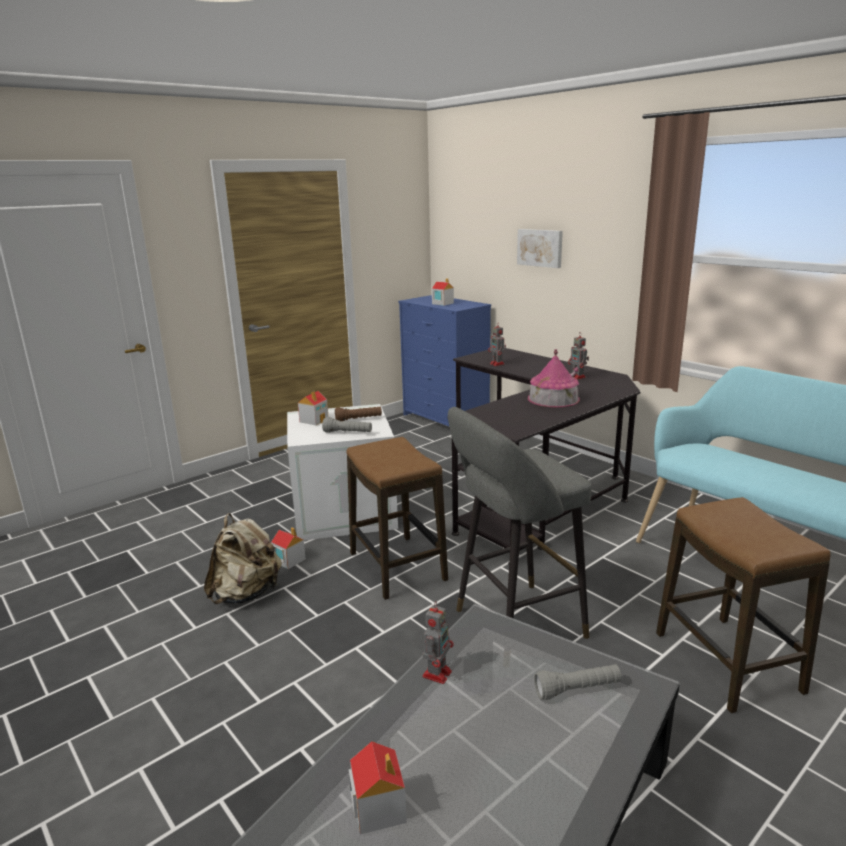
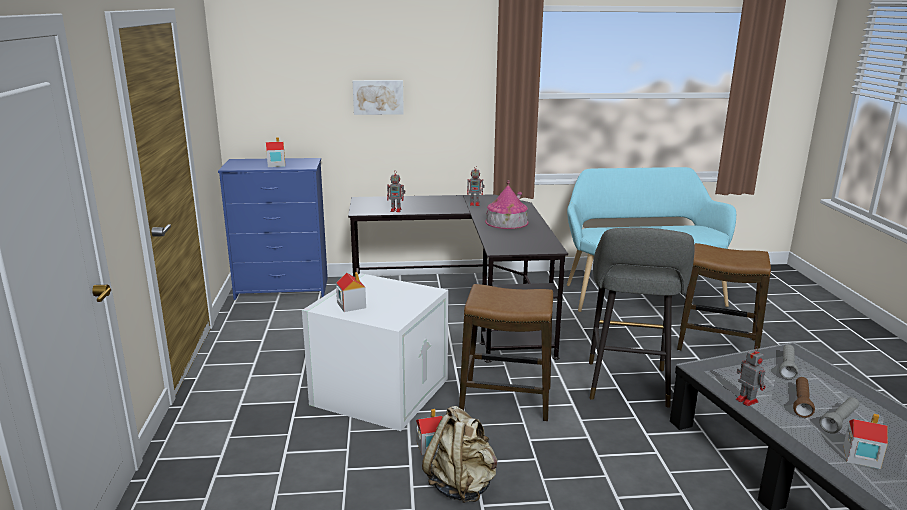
camera: 55 degrees left, 0 degrees up
(348, 433) = (410, 302): grey flashlight -> grey flashlight (839, 421)
(358, 420) = (385, 290): brown flashlight -> brown flashlight (801, 403)

